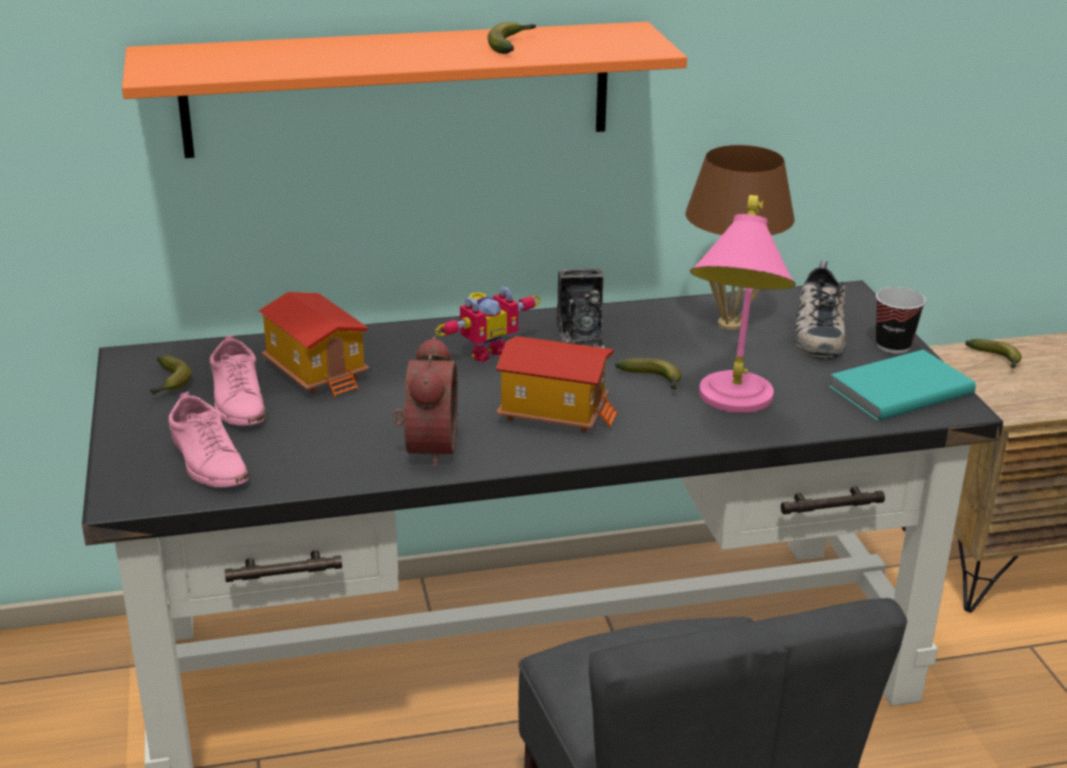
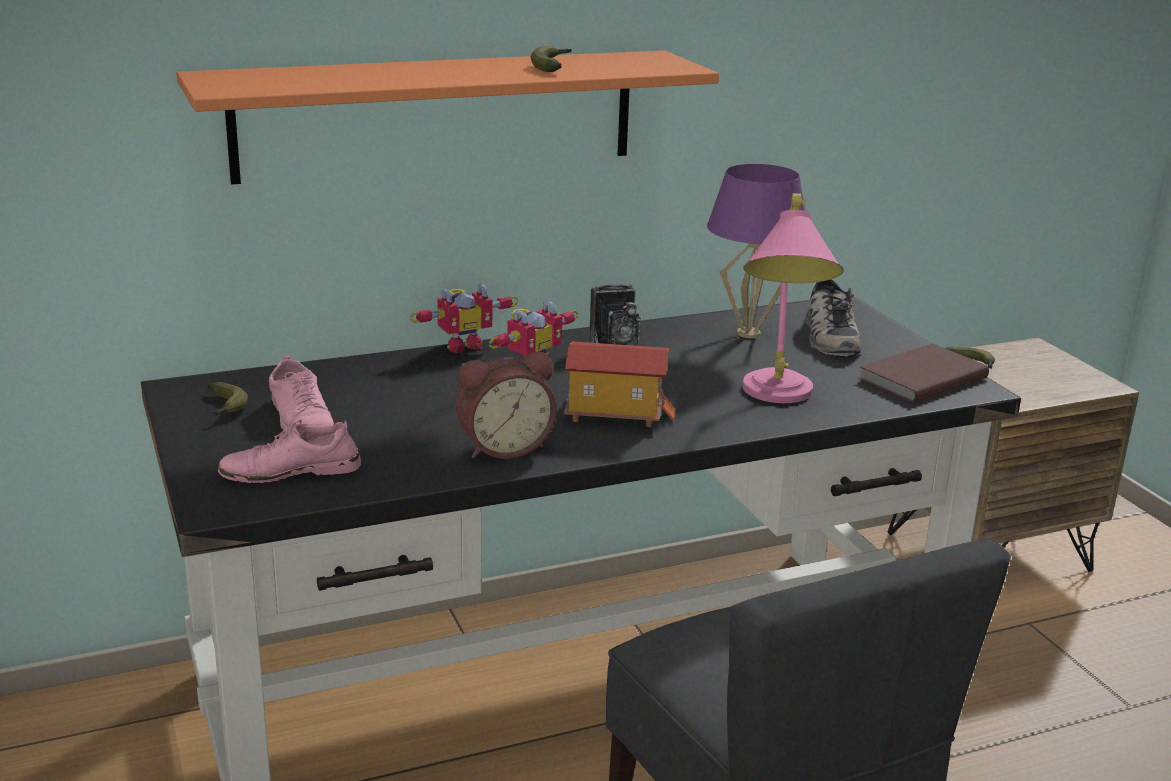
camera: 10 degrees left, 5 degrees down
(208, 460) = (290, 471): pink shoe -> pink shoe turned 120 degrees clockwise
(318, 371) = (372, 390): toy house -> none
(425, 322) = (462, 345): none -> toy robot
(426, 447) = (503, 447): alarm clock -> alarm clock turned 75 degrees clockwise
(653, 381) = (697, 382): banana -> none
(730, 324) = (748, 333): brown table lamp -> purple table lamp
(893, 345) = (901, 344): cup -> none
(897, 389) = (919, 377): turquoise book -> brown book

